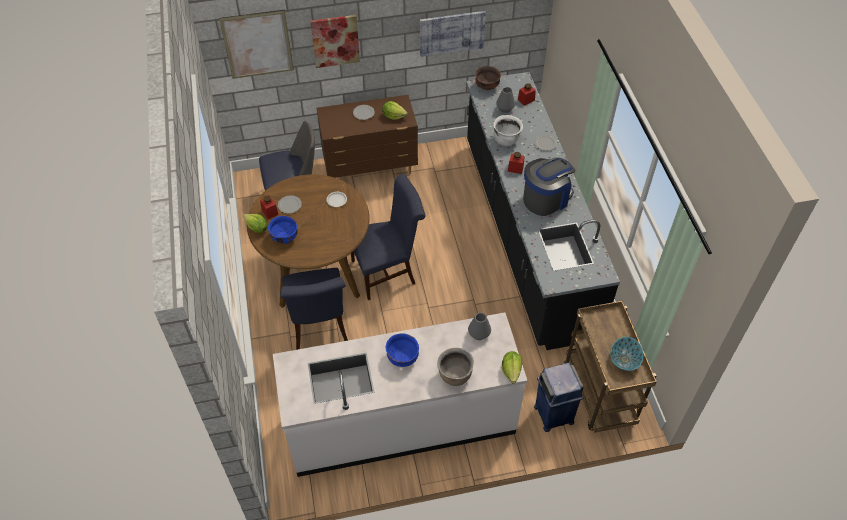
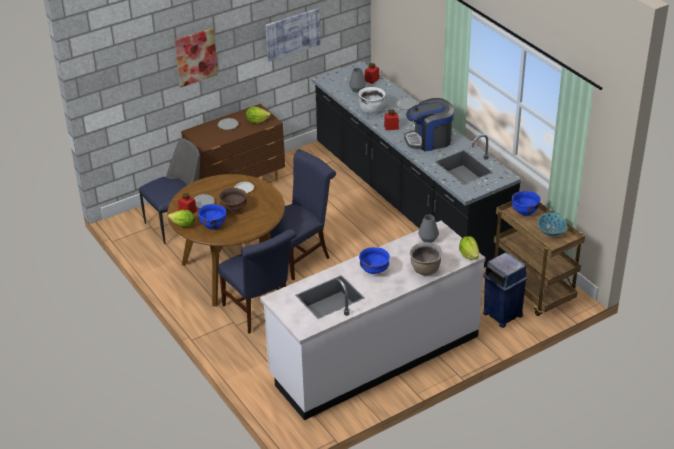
camera: 20 degrees left, 15 degrees down
(257, 44) = (129, 71): picture -> none
(487, 86) = (332, 78): brown bowl -> brown bowl (234, 209)
(546, 198) = (429, 140): coffee machine -> coffee machine turned 135 degrees counterclockwise
(608, 322) = (524, 212): none -> blue bowl

